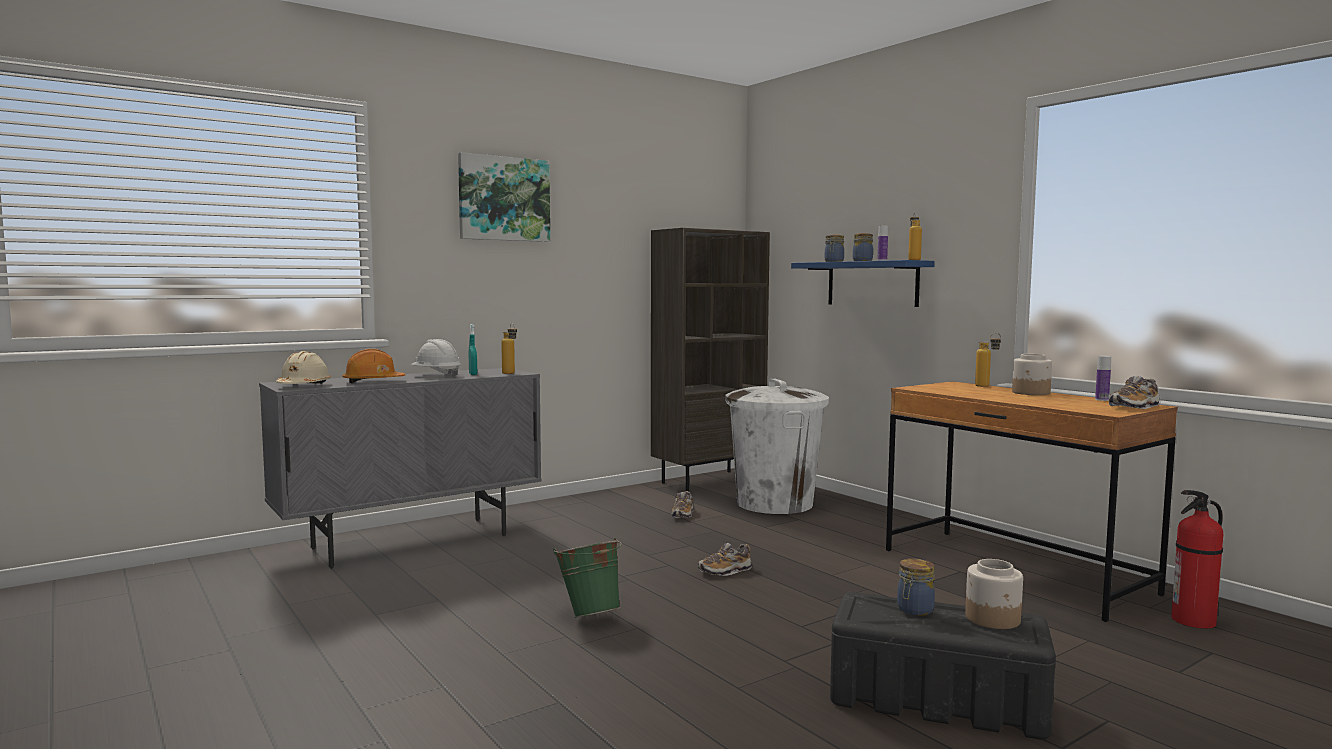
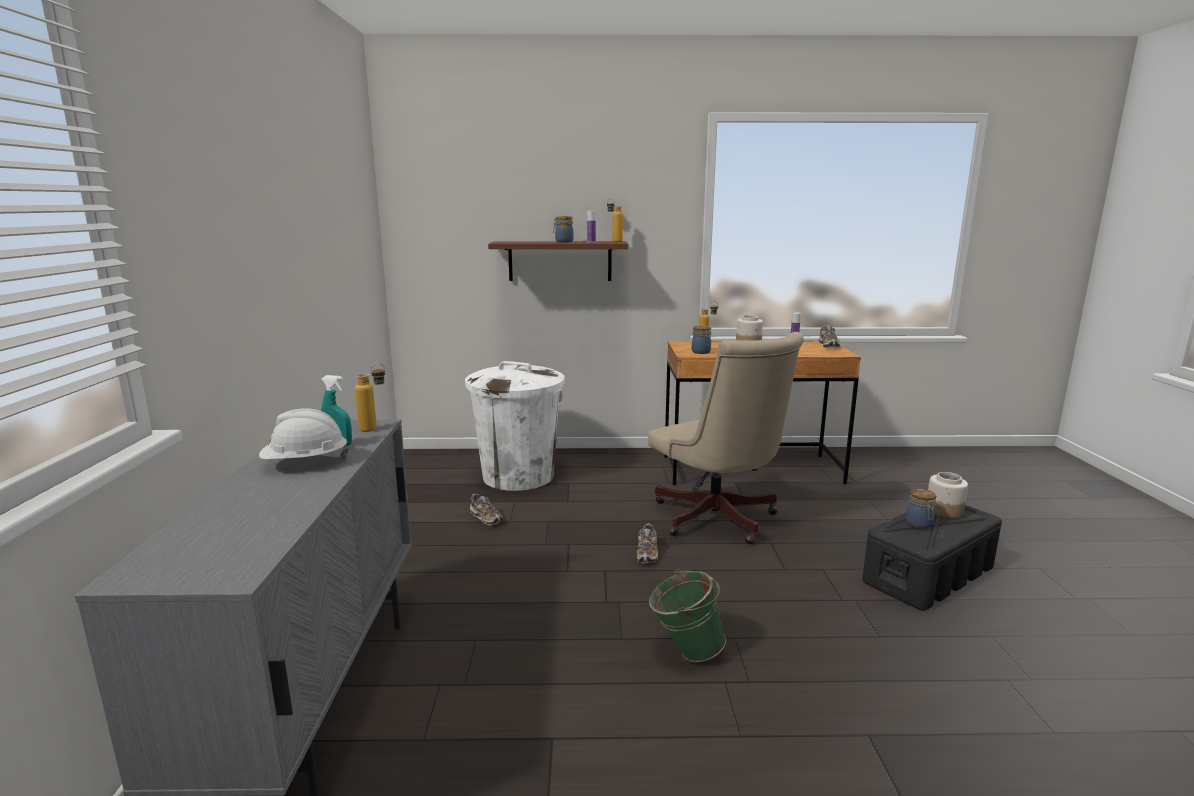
camera: 55 degrees left, 10 degrees up
(304, 386) = (231, 562): beige hard hat -> none
(373, 382) = (291, 507): orange hard hat -> none
(504, 199) = (235, 175): picture -> none
(708, 480) = (412, 474): brown bookcase -> none
(833, 261) = (532, 242): jar -> jar (701, 352)
(848, 582) = (718, 521): none -> beige office chair
(872, 283) = (560, 261): blue shelf -> brown shelf
(1193, 621) = (859, 466): fire extinguisher -> none

